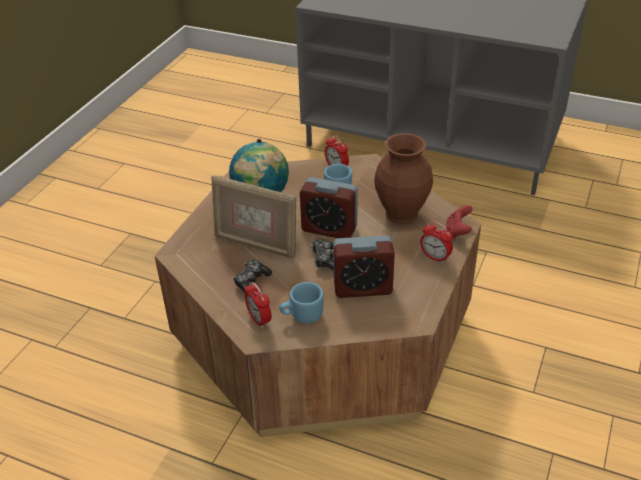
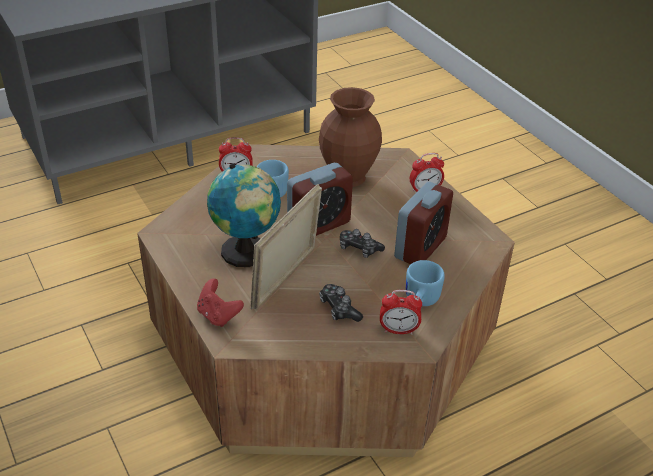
camera: 55 degrees left, 0 degrees up
(256, 245) = (286, 279): picture frame -> picture frame turned 150 degrees clockwise
(457, 232) = (406, 163): red game controller -> red game controller (218, 315)

